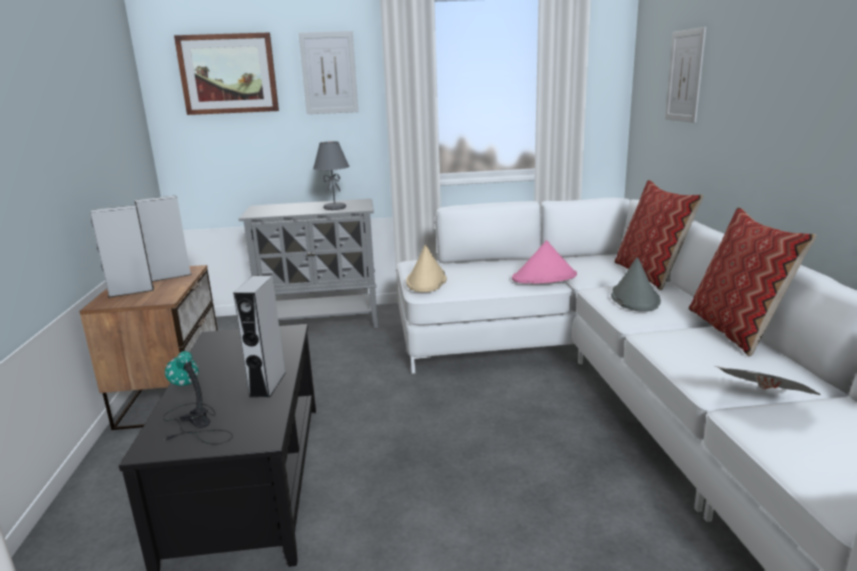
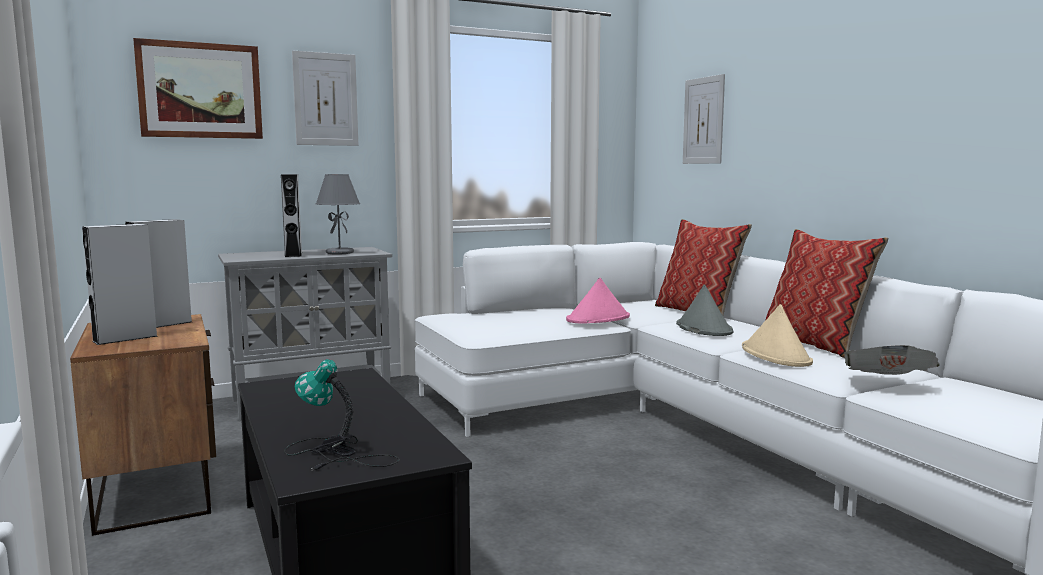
camera: 20 degrees left, 10 degrees down
(267, 384) = (387, 416): grey speaker -> grey speaker (293, 254)
(426, 281) = (473, 327): beige hat -> beige hat (776, 355)

